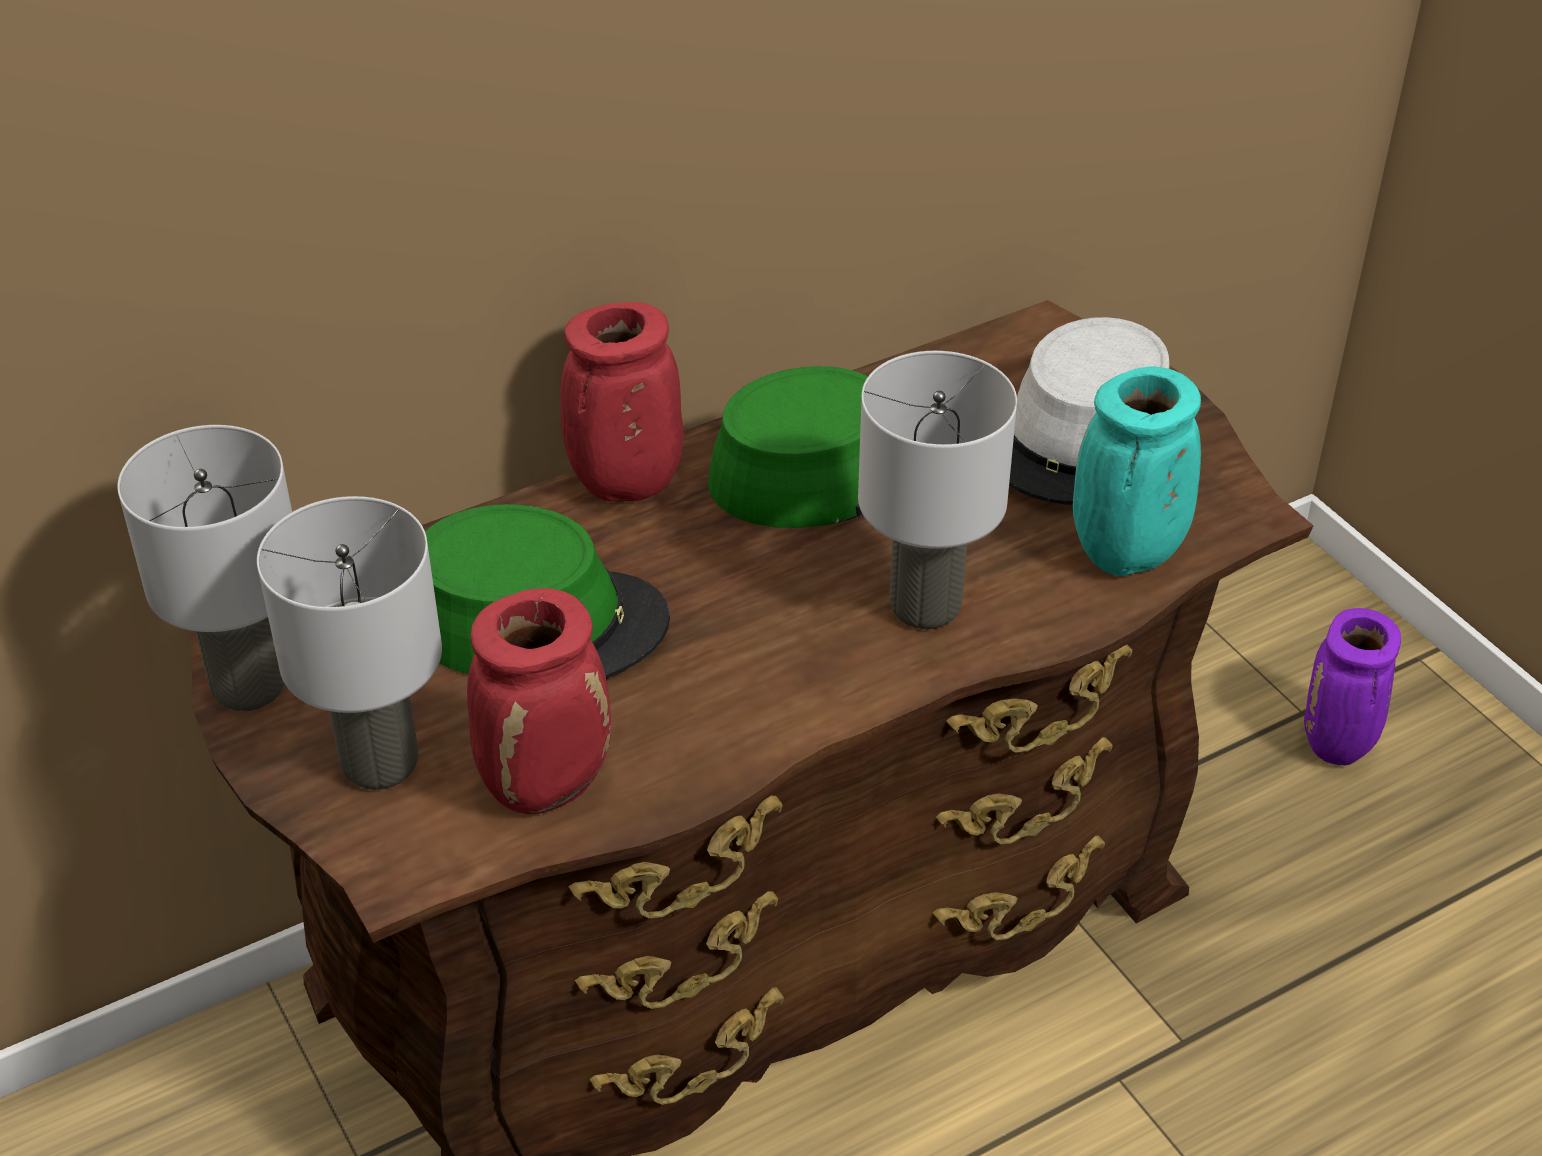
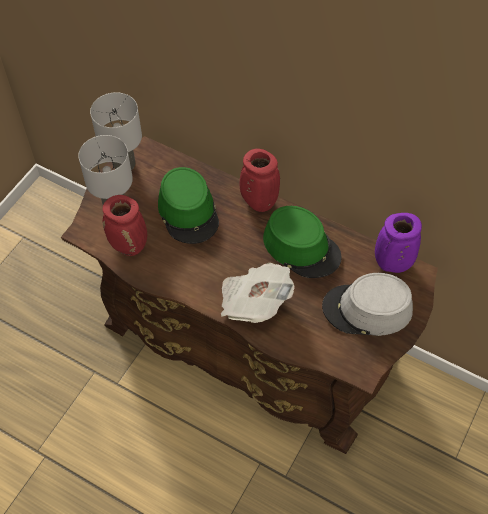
camera: 60 degrees right, 15 degrees up
(923, 612) = (254, 301): white table lamp -> newspaper
(1126, 557) = (316, 345): turquoise vase -> none
(1338, 747) = (446, 476): purple vase -> purple vase (392, 264)

